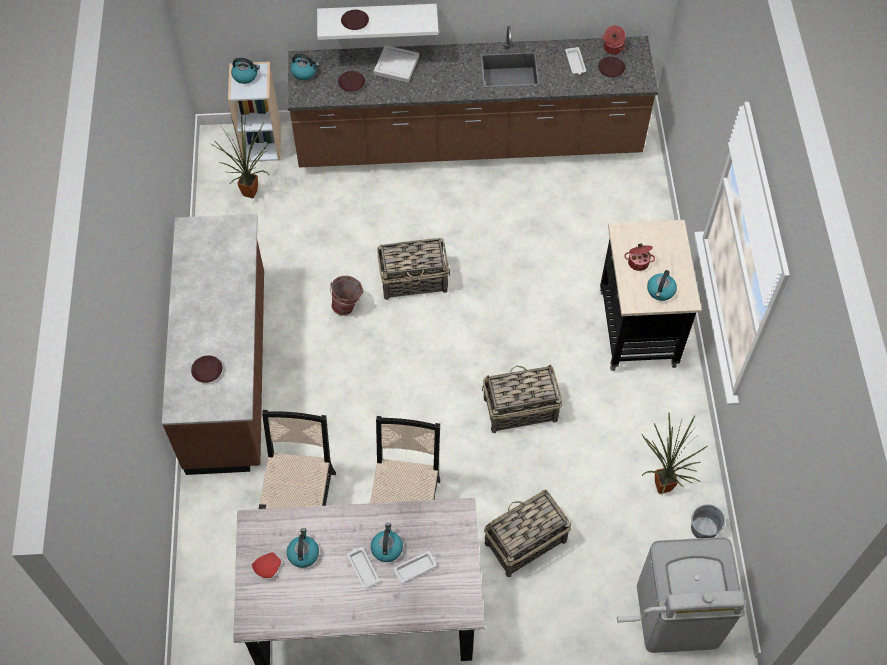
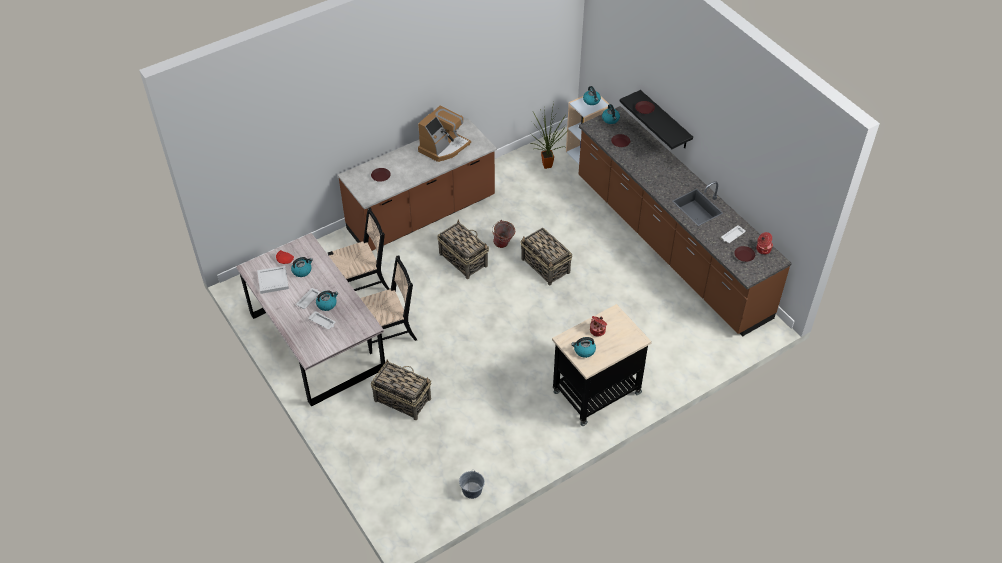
camera: 60 degrees right, 10 degrees down
(209, 271) = (444, 147): none -> coffee machine
(377, 17) = (665, 120): white shelf -> black shelf
(397, 66) = (652, 155): white tray -> white tray (272, 281)
(519, 409) = (491, 357): basket -> basket (463, 259)
(659, 487) = (486, 453): potted plant -> none
(675, 616) = (400, 498): grey washing machine -> none

